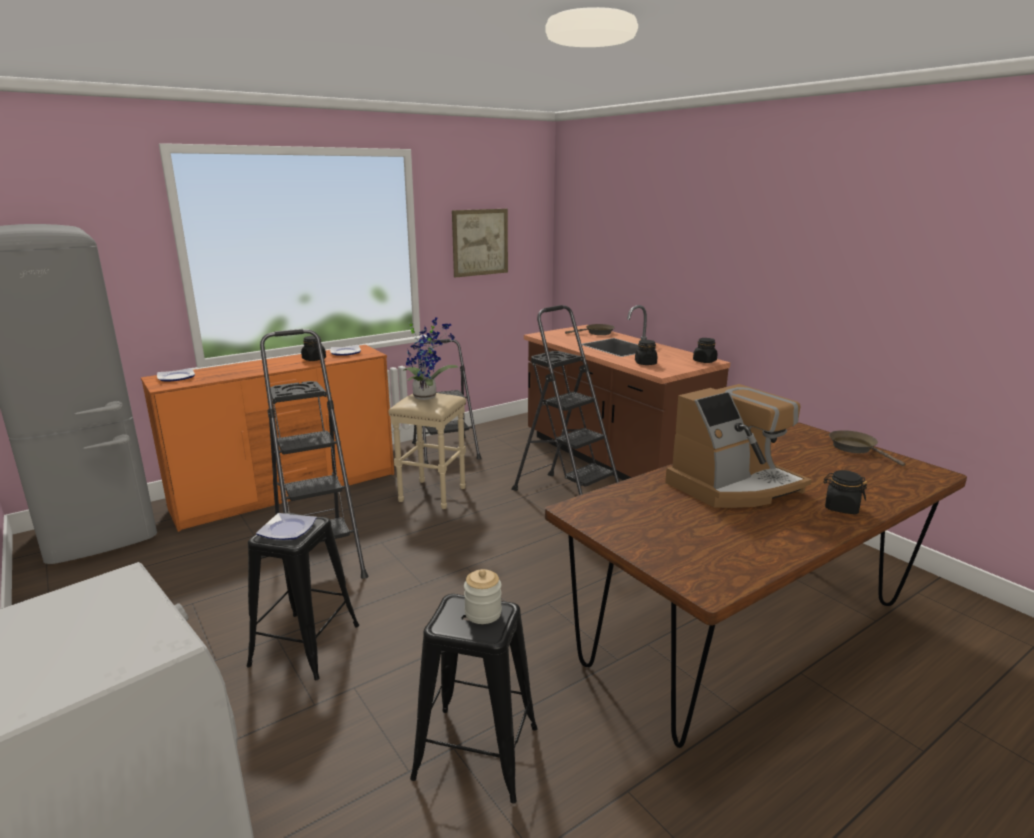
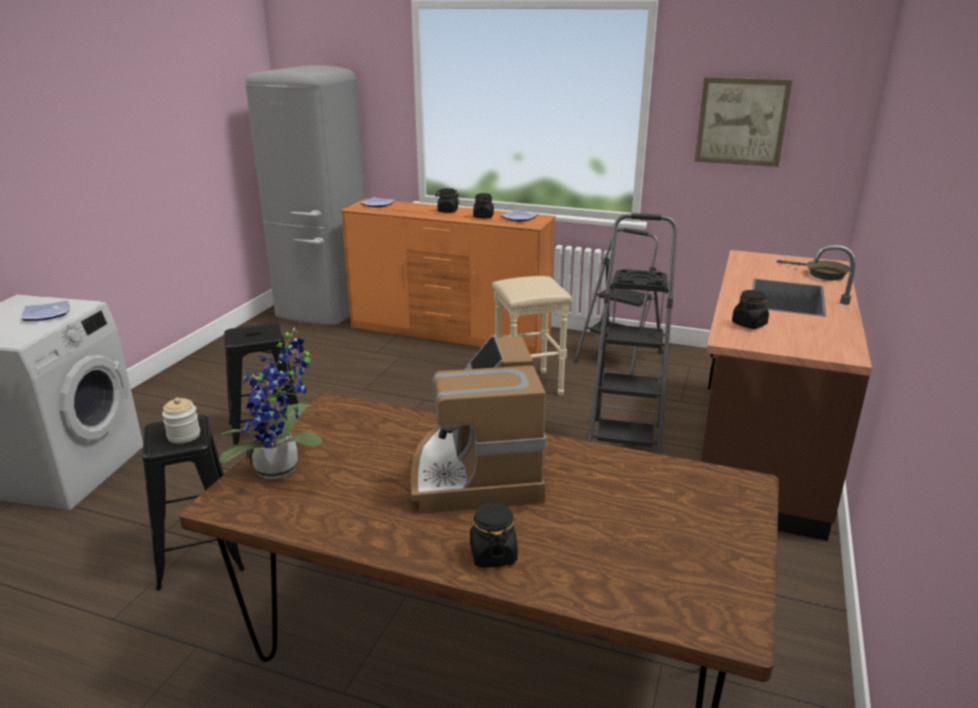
camera: 55 degrees right, 5 degrees up
(288, 529) = (252, 333): plate -> plate (47, 314)
(319, 552) = (381, 383): step ladder -> none
(427, 396) = (531, 281): potted plant -> potted plant (282, 470)
(704, 361) = (836, 352): black jar -> black jar (447, 211)
(734, 486) = (476, 472): coffee machine -> coffee machine turned 60 degrees clockwise
(855, 448) = (736, 539): brown frying pan -> none

